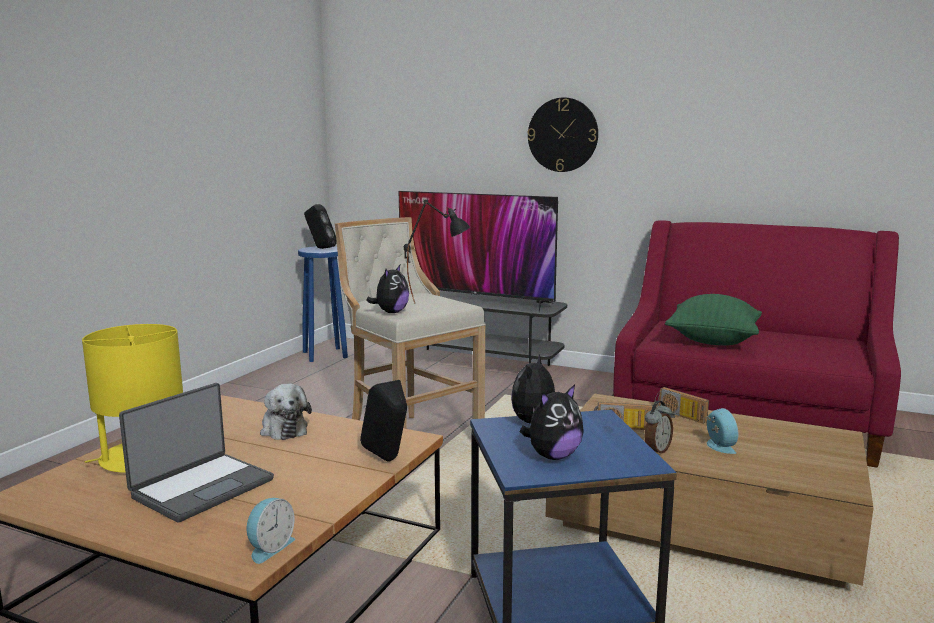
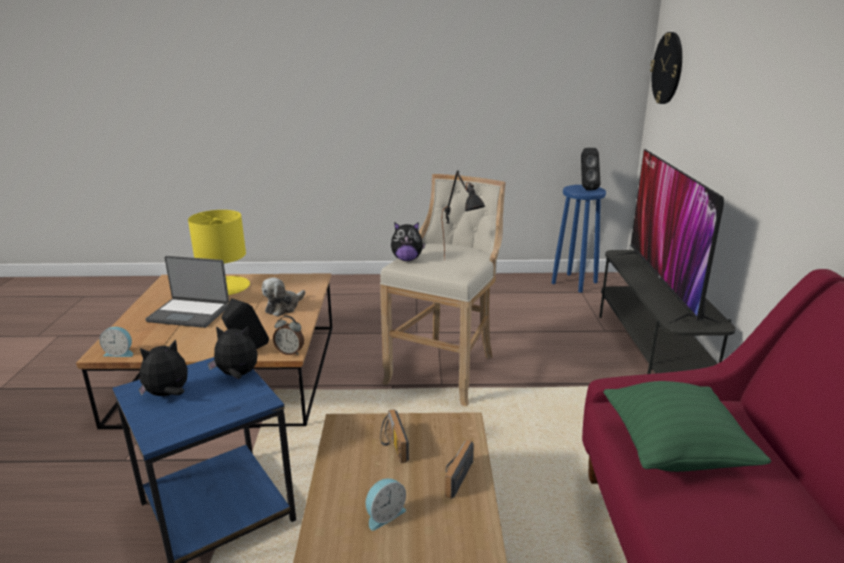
camera: 65 degrees right, 10 degrees up
(553, 456) = (168, 395): plush toy -> plush toy turned 120 degrees clockwise
(562, 135) = (785, 115): wall clock -> wall clock (667, 68)
(656, 451) = (349, 474): alarm clock -> alarm clock (290, 352)

